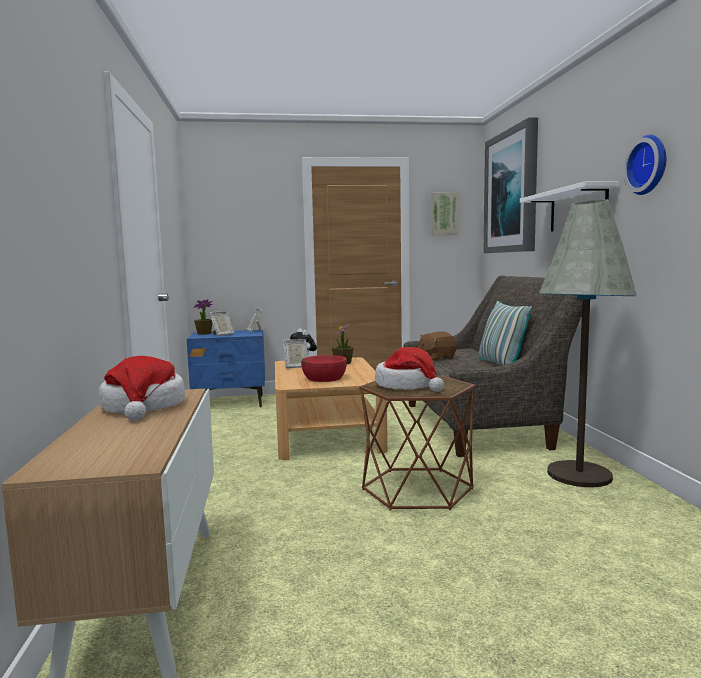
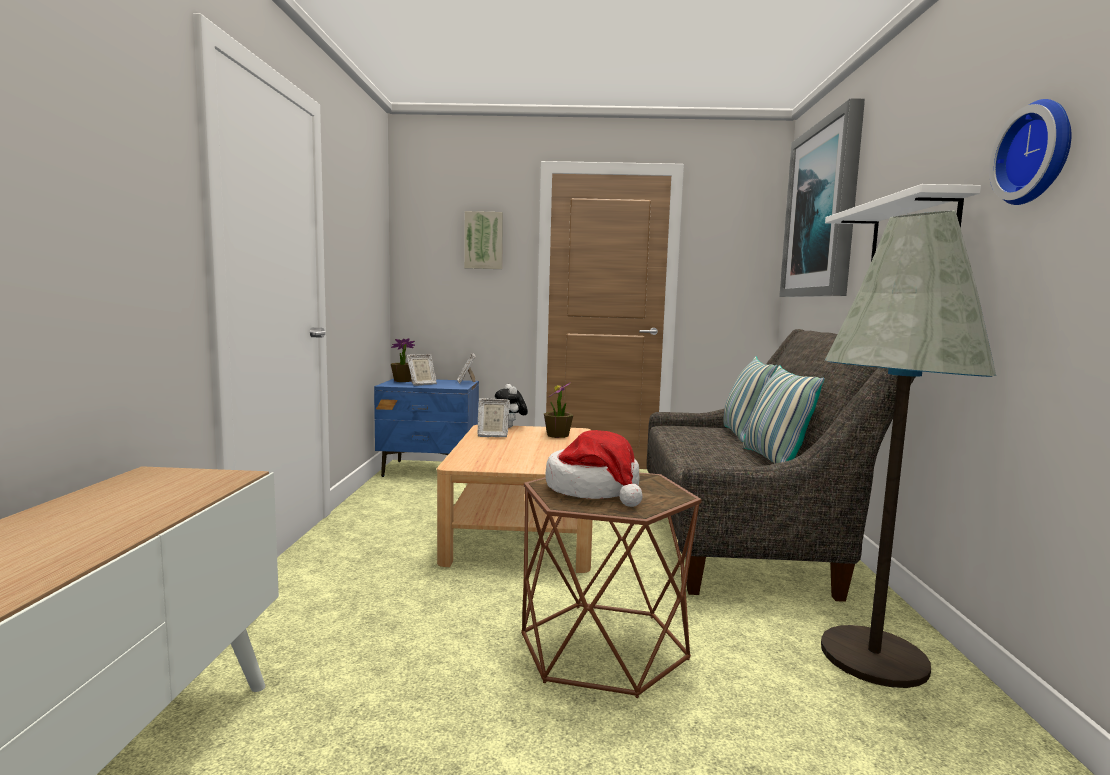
camera: 10 degrees right, 0 degrees up
(143, 407) = (134, 498): hat -> none
(324, 378) = (514, 457): red bowl -> none
(436, 358) = (684, 441): brown plush toy -> none
(444, 214) = (728, 241): picture -> picture (484, 240)
(472, 352) = (743, 435): none -> pillow

